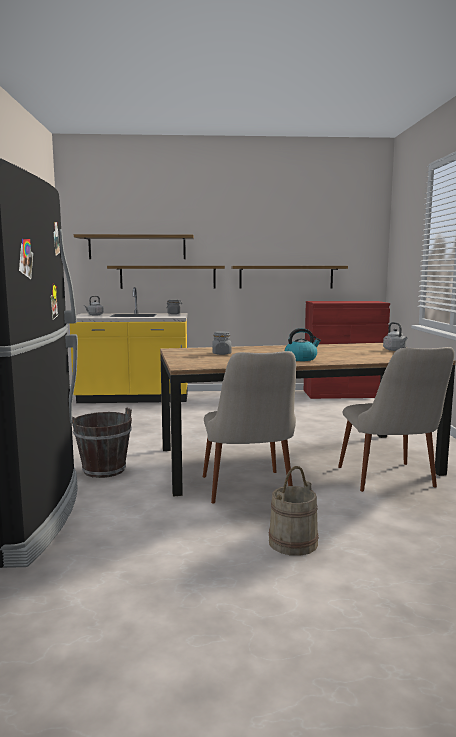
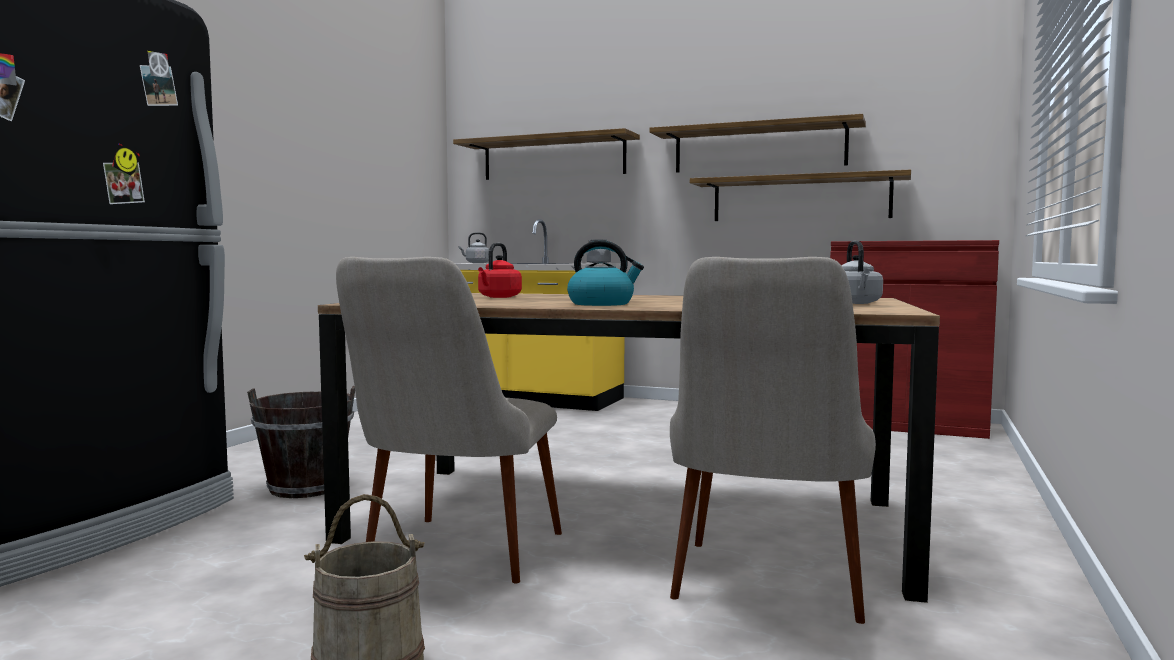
camera: 25 degrees right, 5 degrees down
(168, 277) = (598, 204): shelf -> shelf (759, 148)
(221, 353) = (498, 297): grey jar -> red kettle

